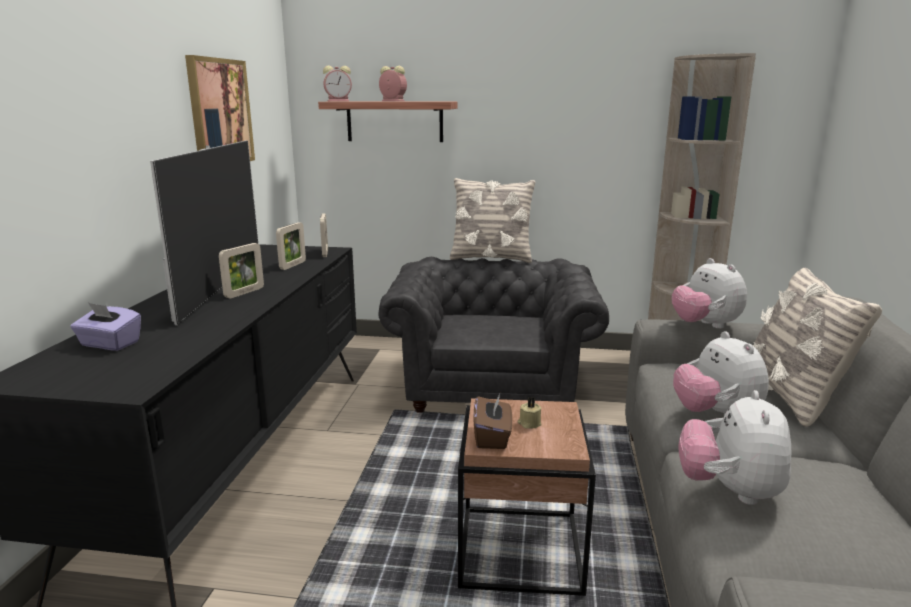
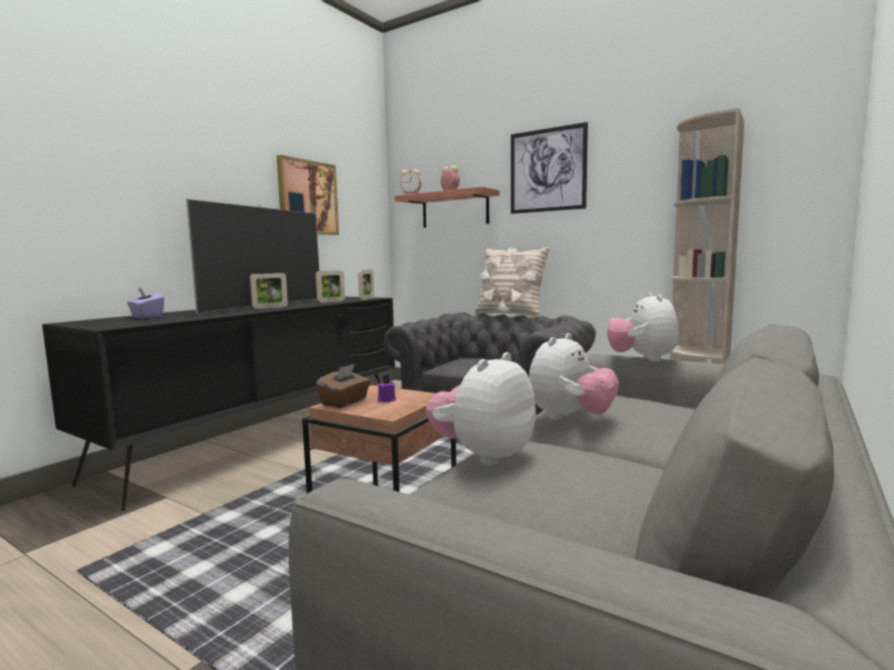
camera: 25 degrees right, 10 degrees down
(520, 83) = (547, 170): none -> picture
(529, 423) = (386, 399): beige candle -> purple candle
(715, 415) = (570, 418): plush toy -> plush toy turned 150 degrees counterclockwise
(790, 396) = (680, 419): beige pillow -> none

